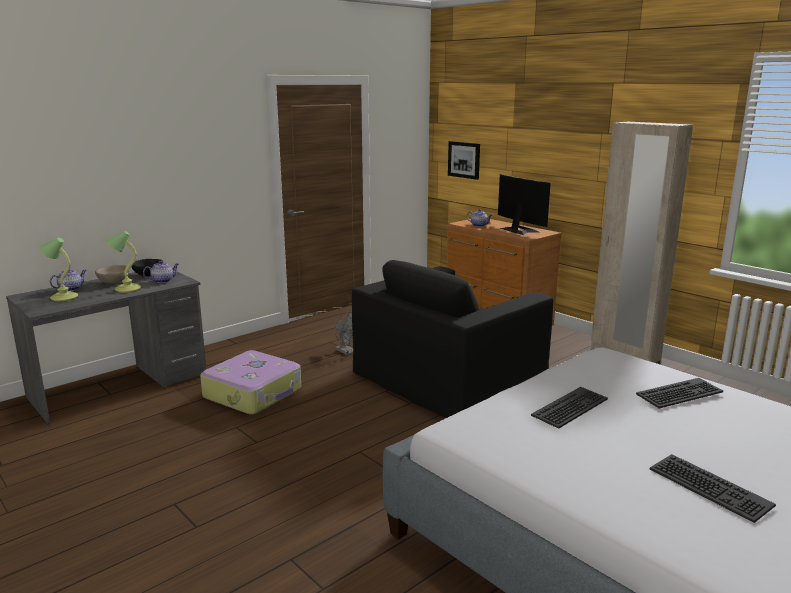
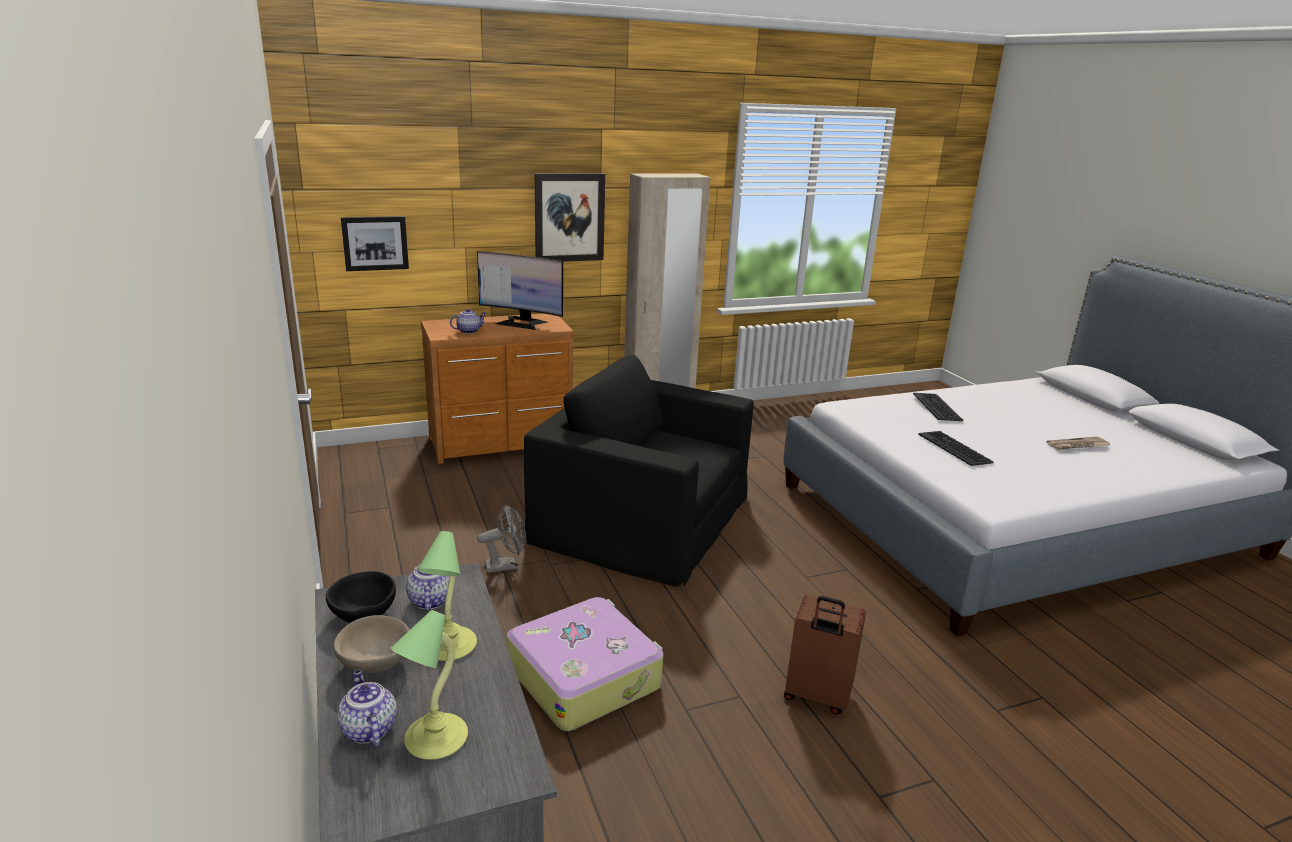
camera: 70 degrees left, 5 degrees up
(269, 470) = (816, 697): none -> brown suitcase
(448, 377) = (642, 517): black armchair -> black armchair turned 135 degrees clockwise
(519, 230) = (521, 323): monitor -> monitor turned 150 degrees counterclockwise
(580, 156) = (569, 217): none -> picture
(708, 487) = (1078, 445): keyboard -> newspaper

